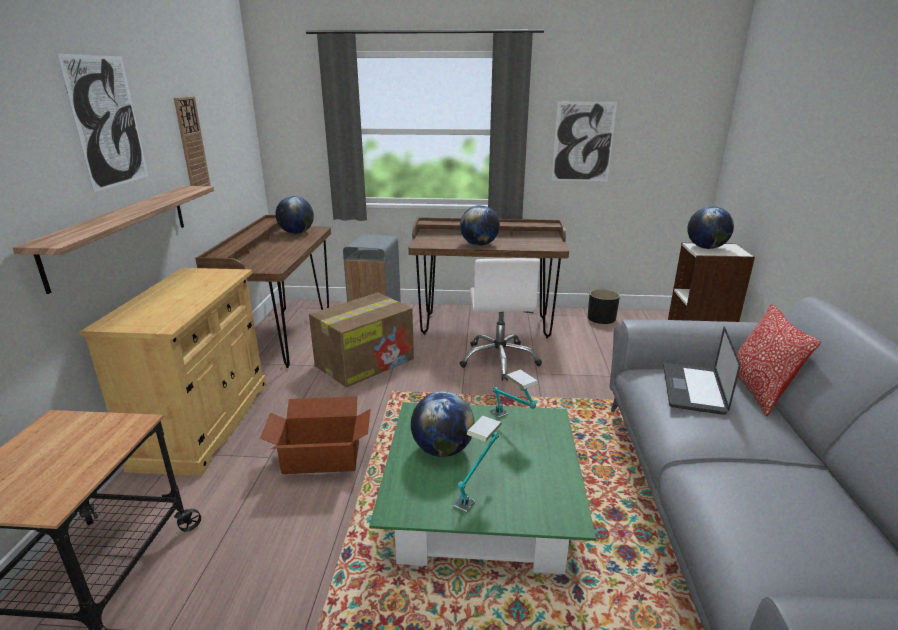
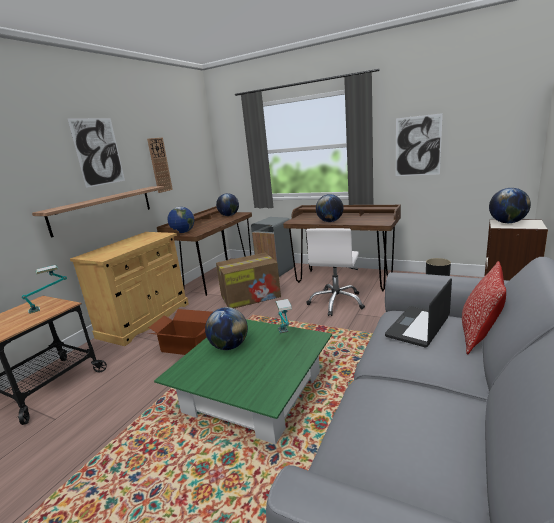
camera: 25 degrees right, 5 degrees down
(246, 266) = (183, 232): none -> globe
(477, 489) = (229, 372): table lamp -> table lamp (51, 306)

